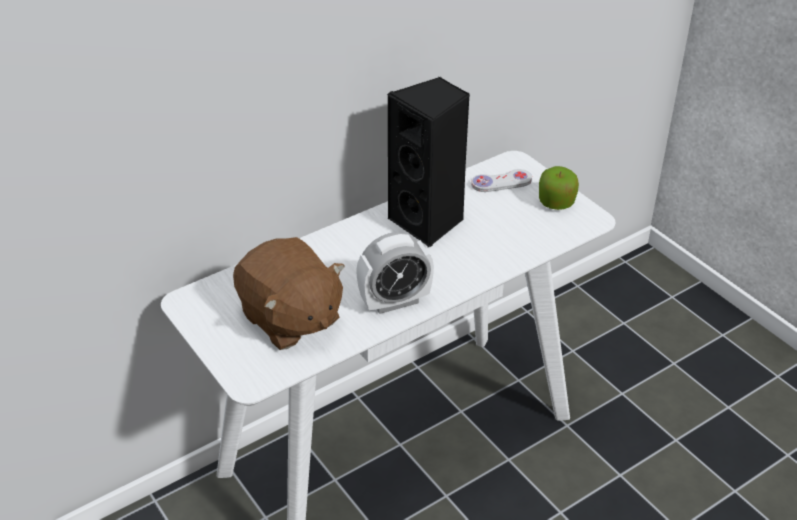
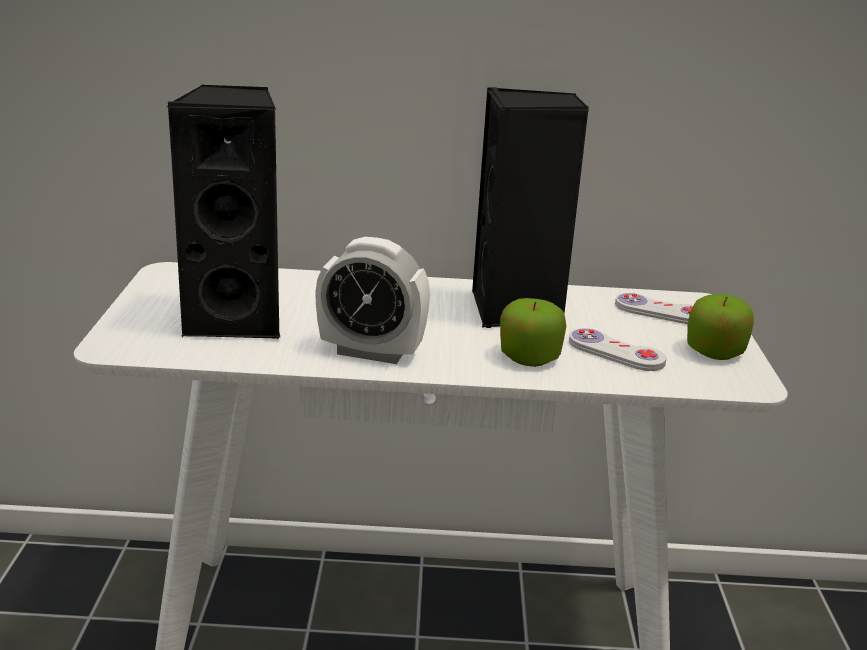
camera: 35 degrees right, 15 degrees down
(290, 319) = (238, 320): brown plush toy -> black speaker
(476, 259) = (529, 357): none -> apple
(512, 230) = (616, 352): none -> white game controller

